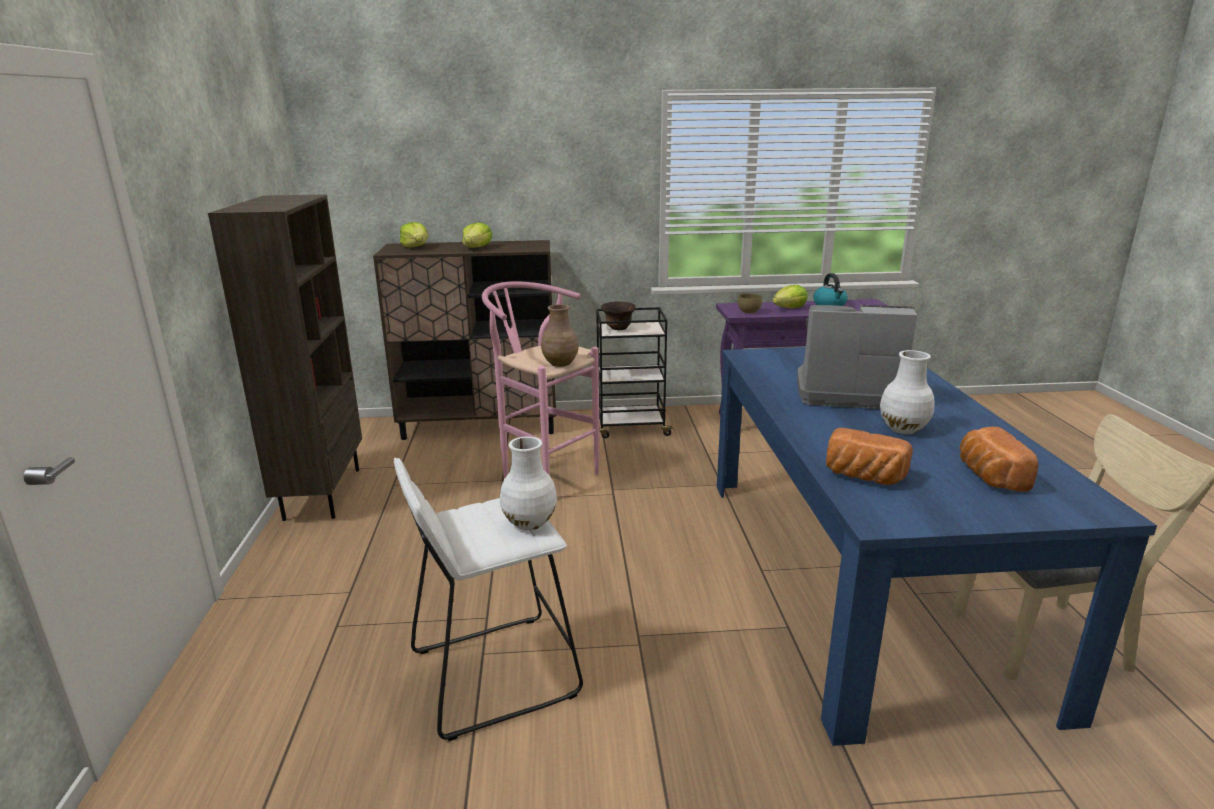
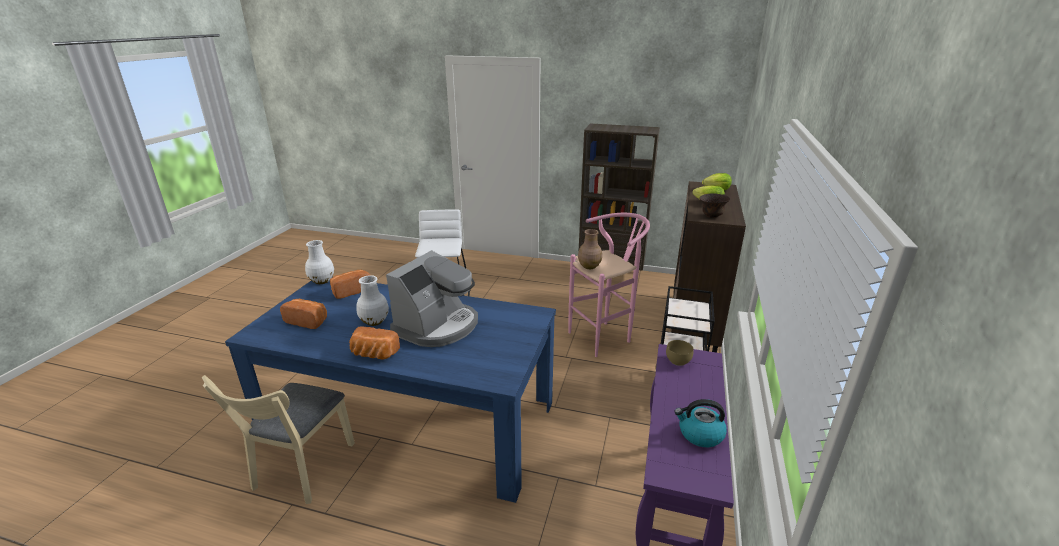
camera: 110 degrees right, 5 degrees up
(530, 523) = (432, 249): white vase -> white vase (321, 281)
(618, 329) = (687, 308): brown bowl -> brown bowl (711, 216)
(789, 308) = (688, 394): lettuce -> none
(957, 408) = (374, 354): none -> bread

